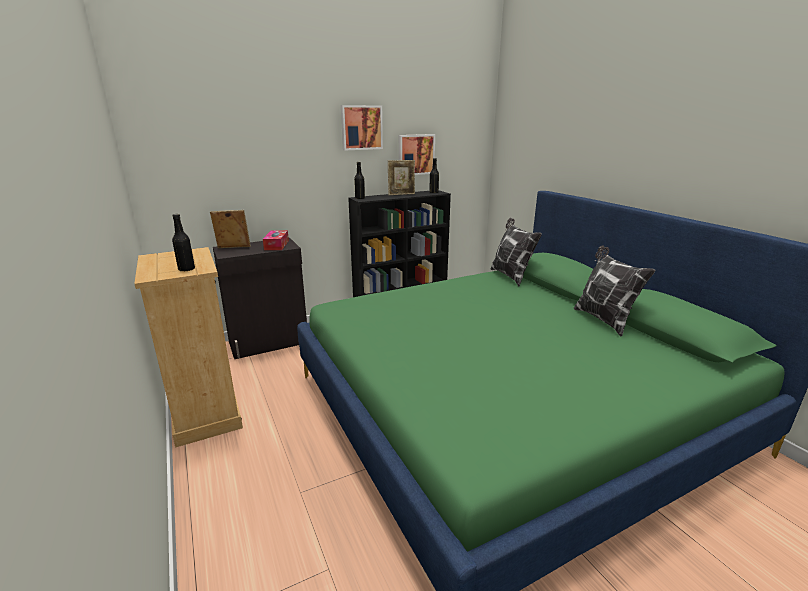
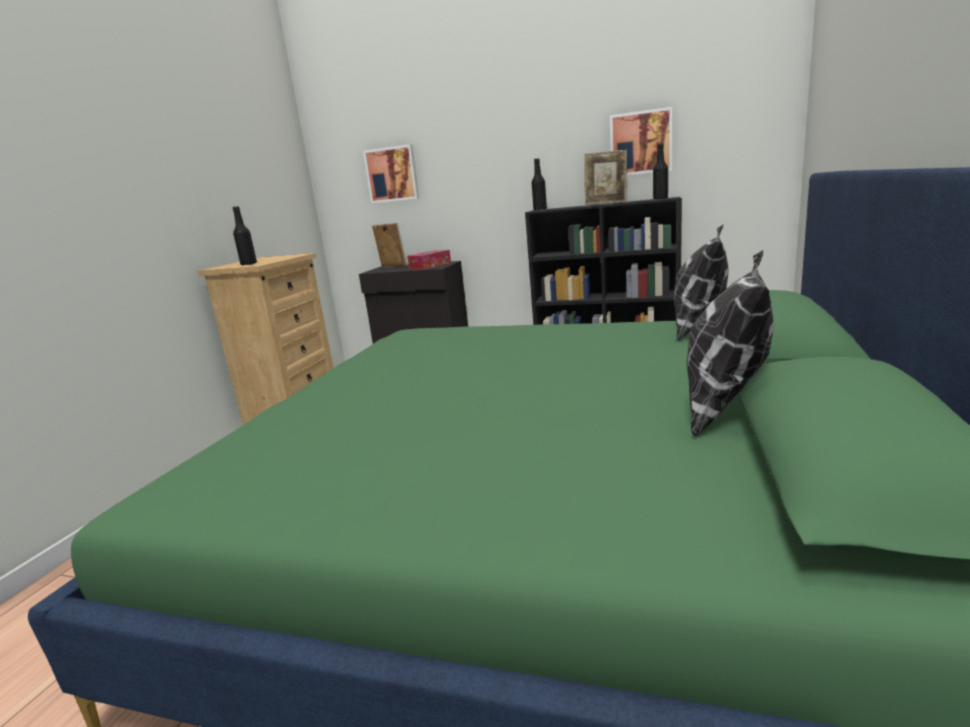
camera: 45 degrees right, 5 degrees down
(361, 127) = (552, 112): picture -> picture (392, 174)

